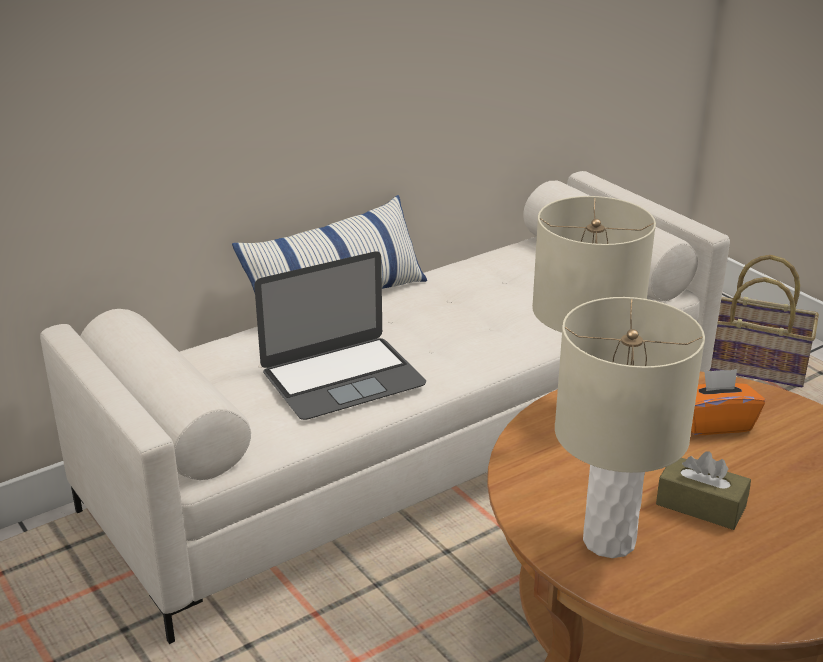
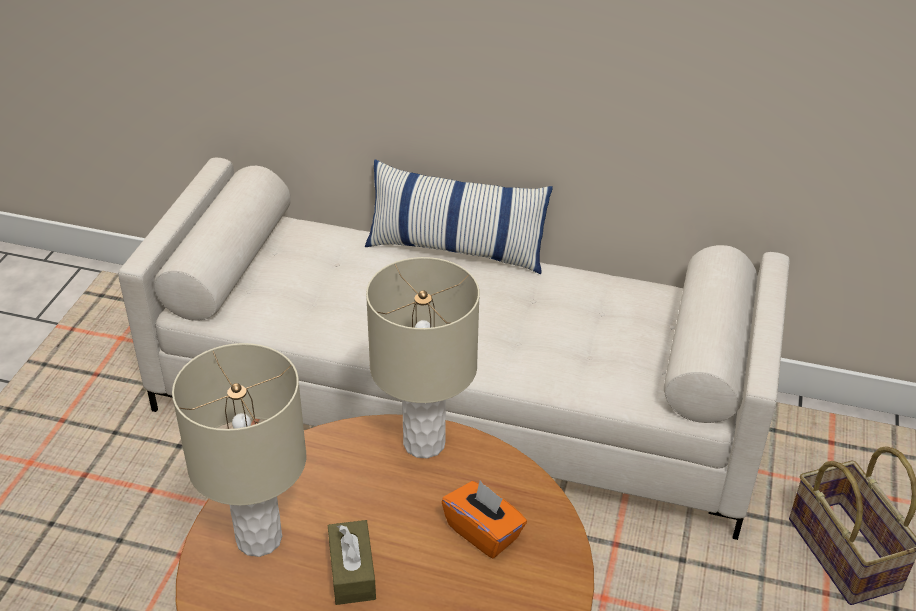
camera: 50 degrees right, 10 degrees up
(343, 377) = (352, 307): laptop -> none

